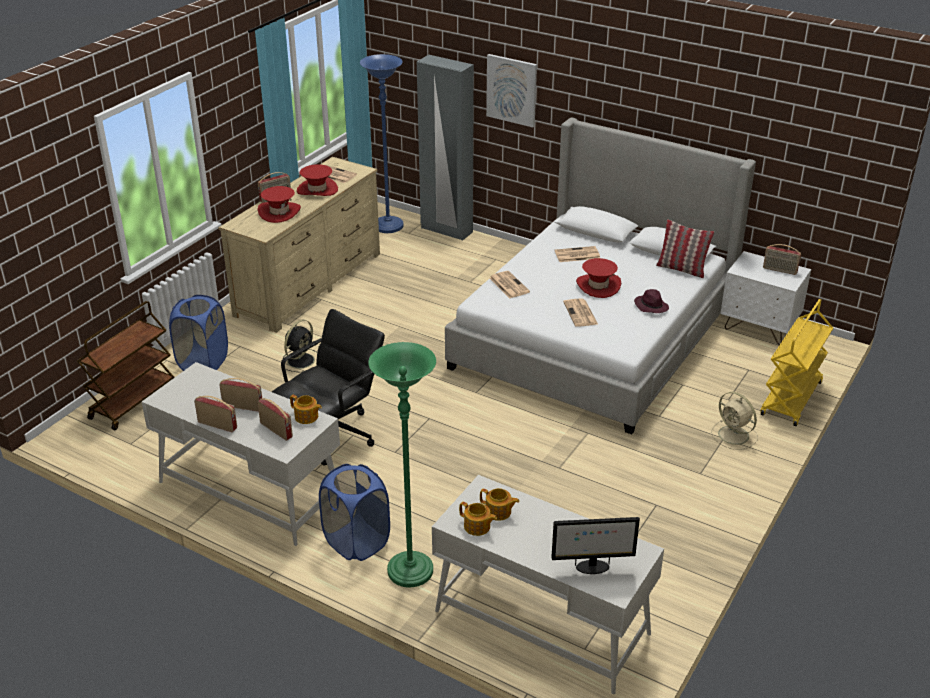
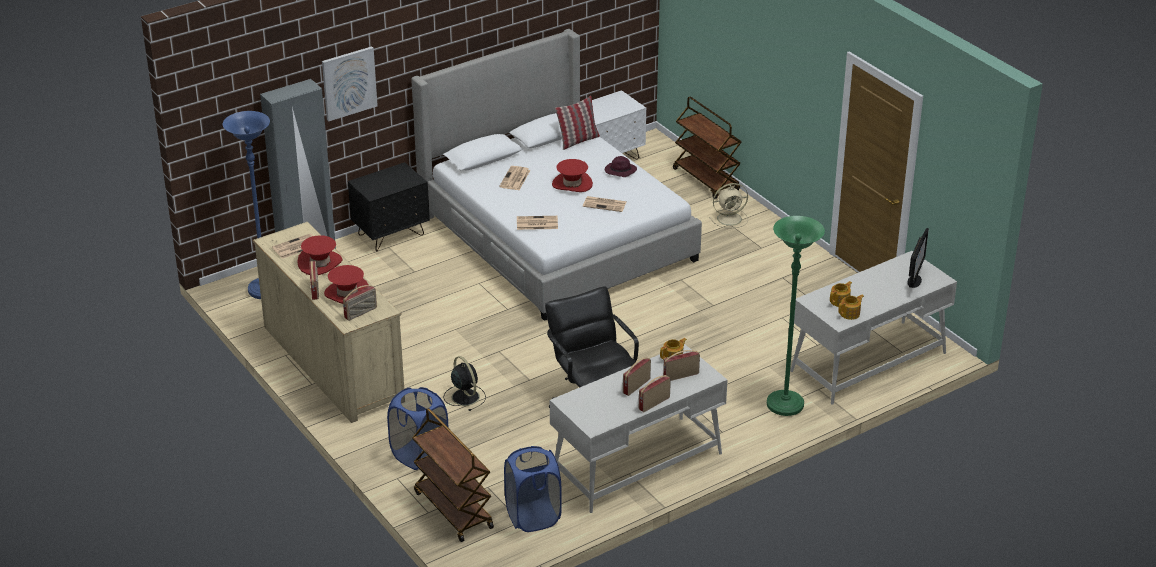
camera: 65 degrees left, 0 degrees up
(356, 542) = (736, 422): blue laundry basket -> blue laundry basket (533, 517)
(514, 255) = (391, 235): none -> black nightstand
(779, 270) = (612, 103): radio -> radio (361, 313)
(791, 399) = (706, 180): yellow cart -> brown cart

